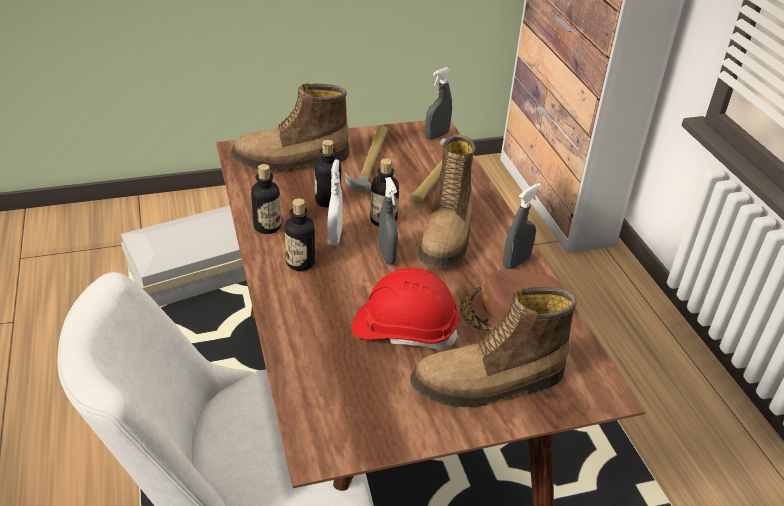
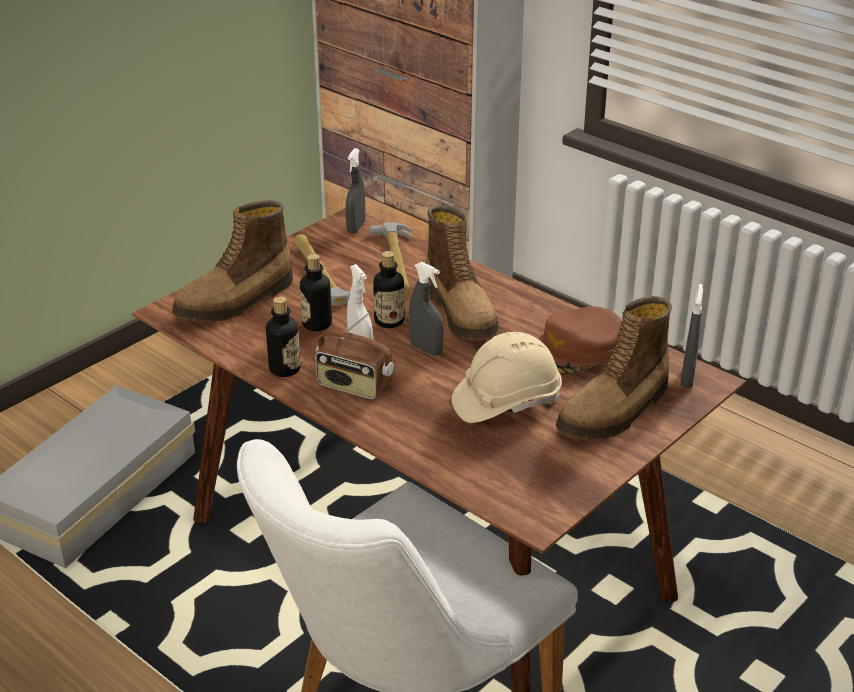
camera: 30 degrees left, 5 degrees down
(300, 263) = (353, 386): bottle -> radio
(404, 329) = (506, 401): red hard hat -> beige hard hat
(516, 262) = (542, 311): grey spray bottle -> grey spray bottle (687, 378)

